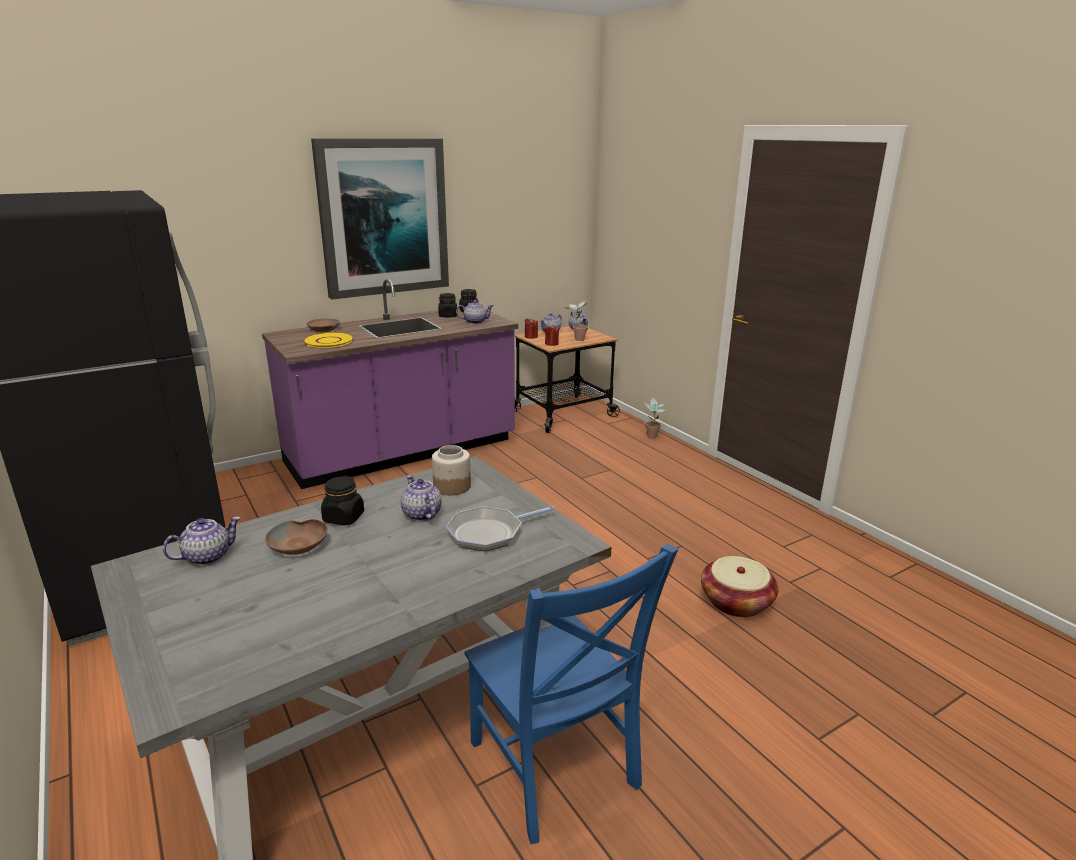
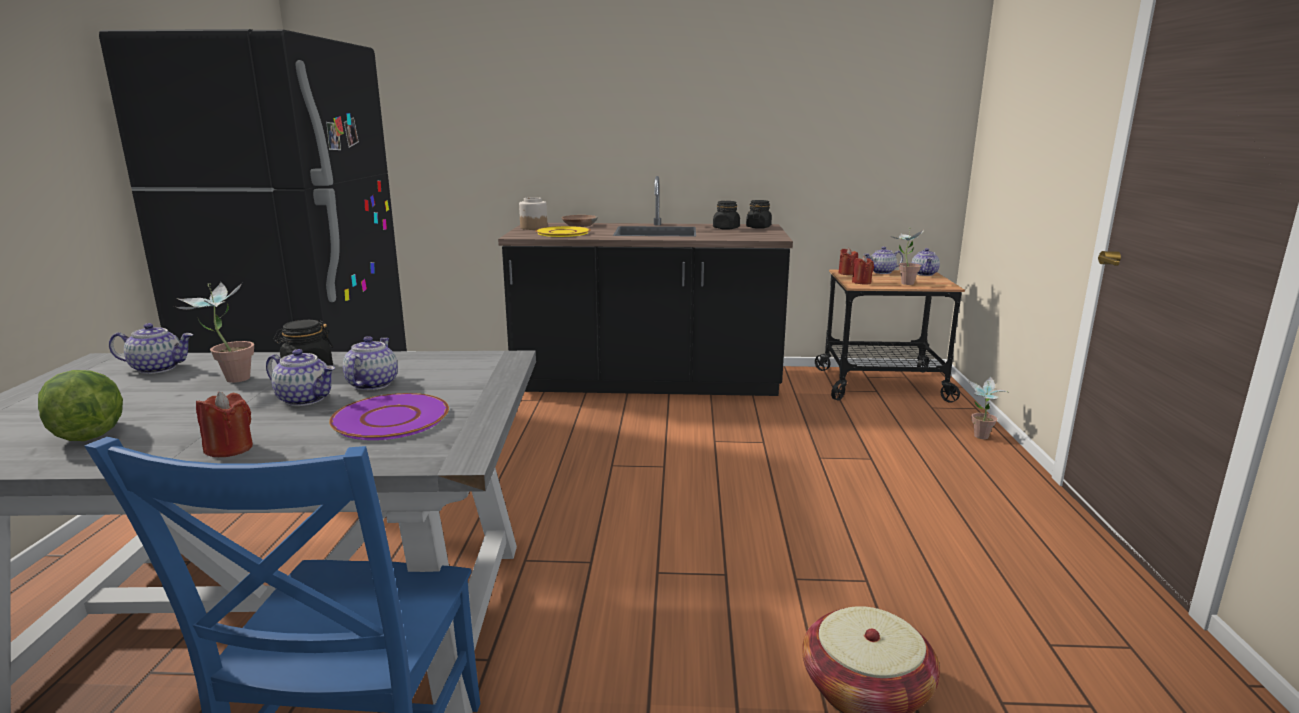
camera: 35 degrees right, 5 degrees down
(293, 619) = (88, 432): none -> lettuce
(299, 545) = (228, 379): brown bowl -> potted plant
(383, 217) = (670, 107): picture -> none
(402, 453) = (647, 382): purple counter -> black counter
(431, 589) = (229, 449): none -> red candle
(451, 486) = (451, 370): jar -> jar (533, 228)
(475, 322) = (745, 235): teapot -> teapot (306, 399)
(489, 533) = (391, 419): frying pan -> purple plate

